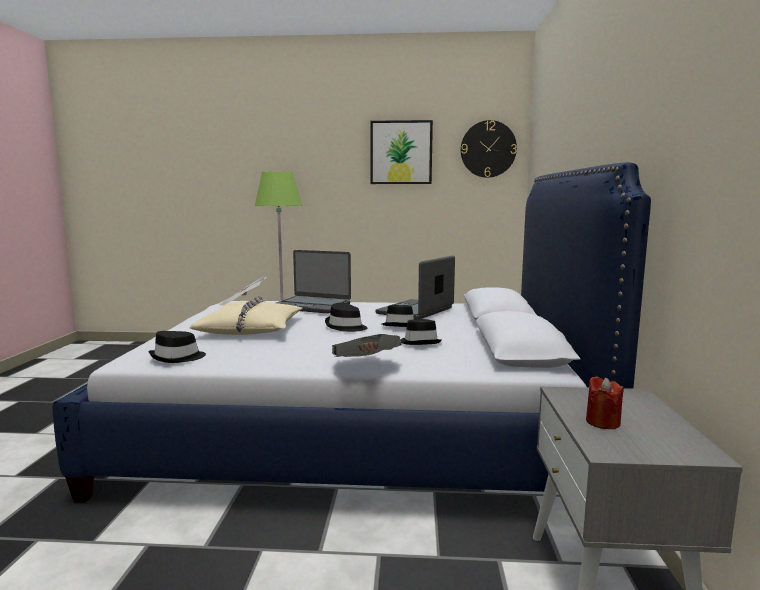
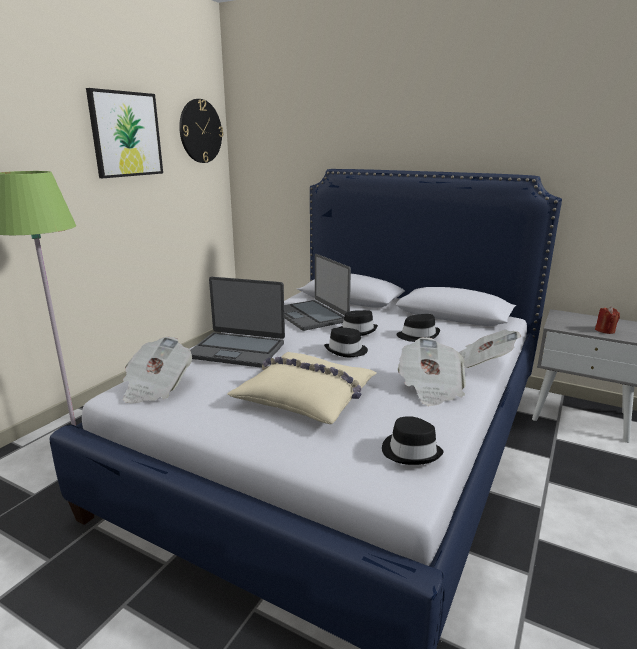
camera: 65 degrees left, 10 degrees up
(291, 354) = (430, 388): none -> newspaper
(312, 306) = (237, 350): laptop -> laptop turned 60 degrees clockwise

